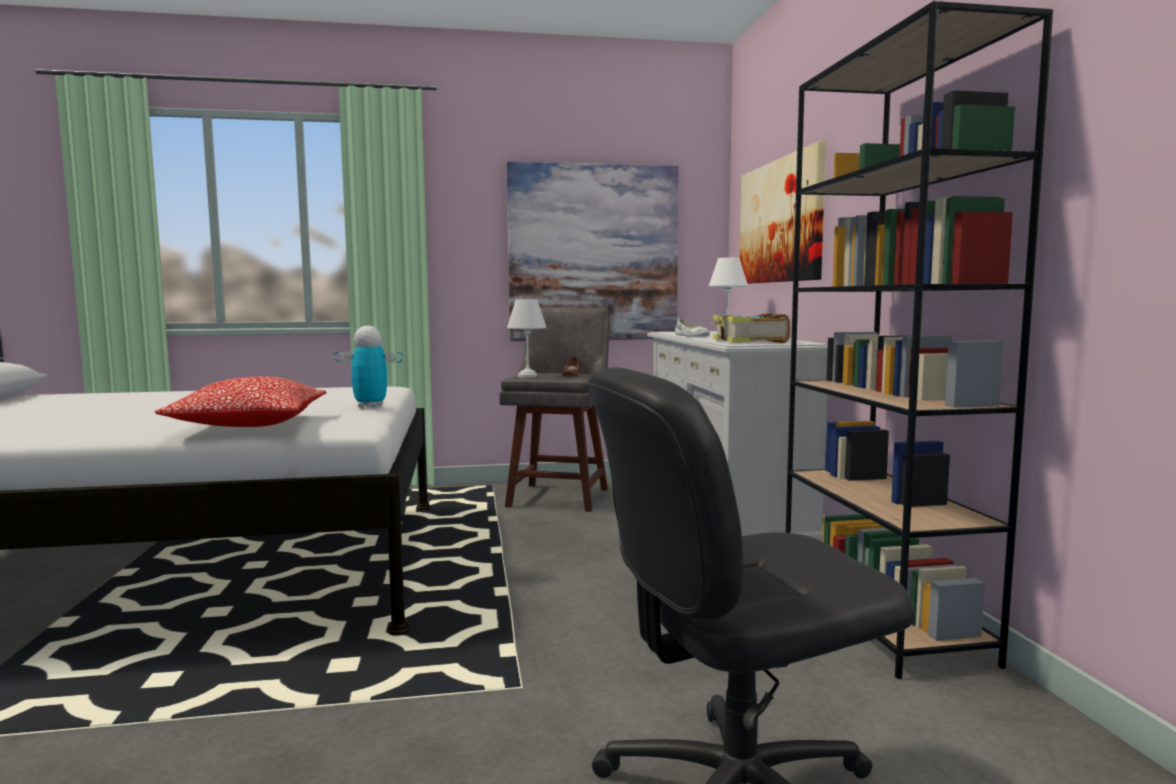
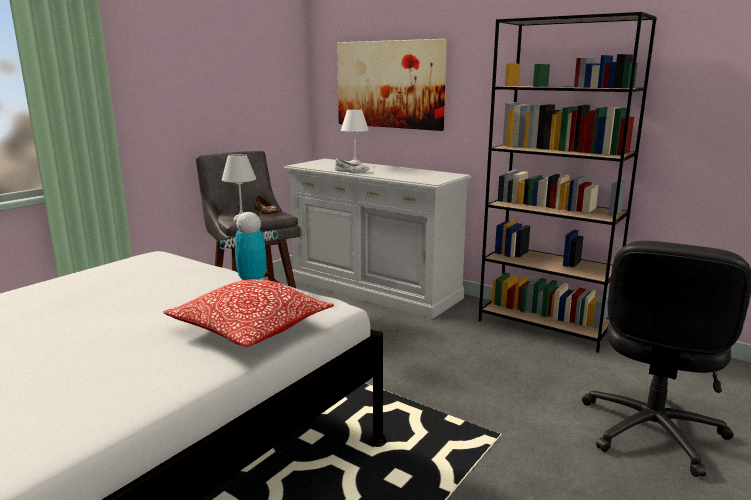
camera: 45 degrees left, 10 degrees up
(593, 253) = (232, 102): picture -> none
(748, 341) = (421, 176): book -> none

